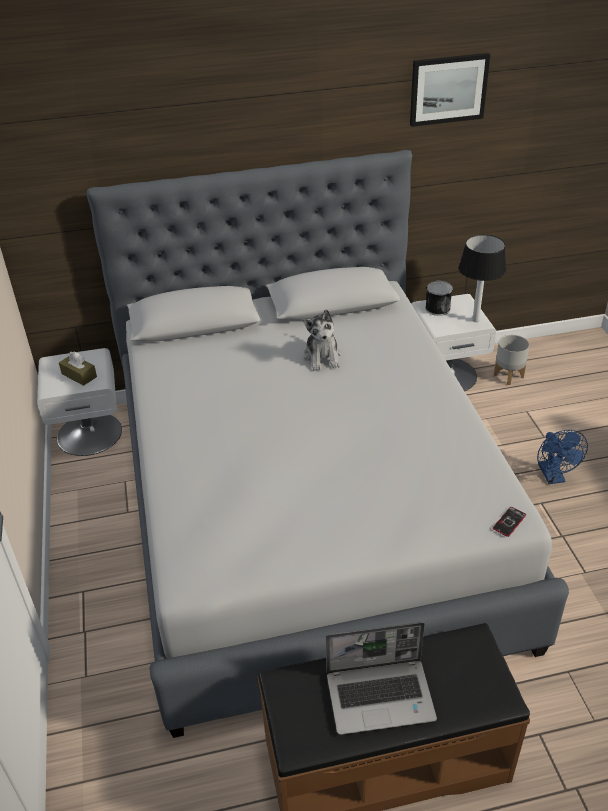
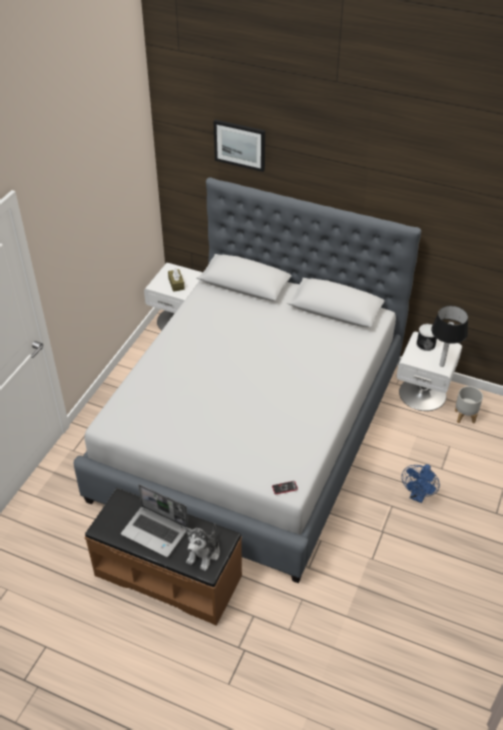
camera: 35 degrees right, 5 degrees up
(322, 357) = (292, 341): plush toy -> plush toy (204, 553)
(448, 89) = (460, 198): picture -> picture (240, 145)

